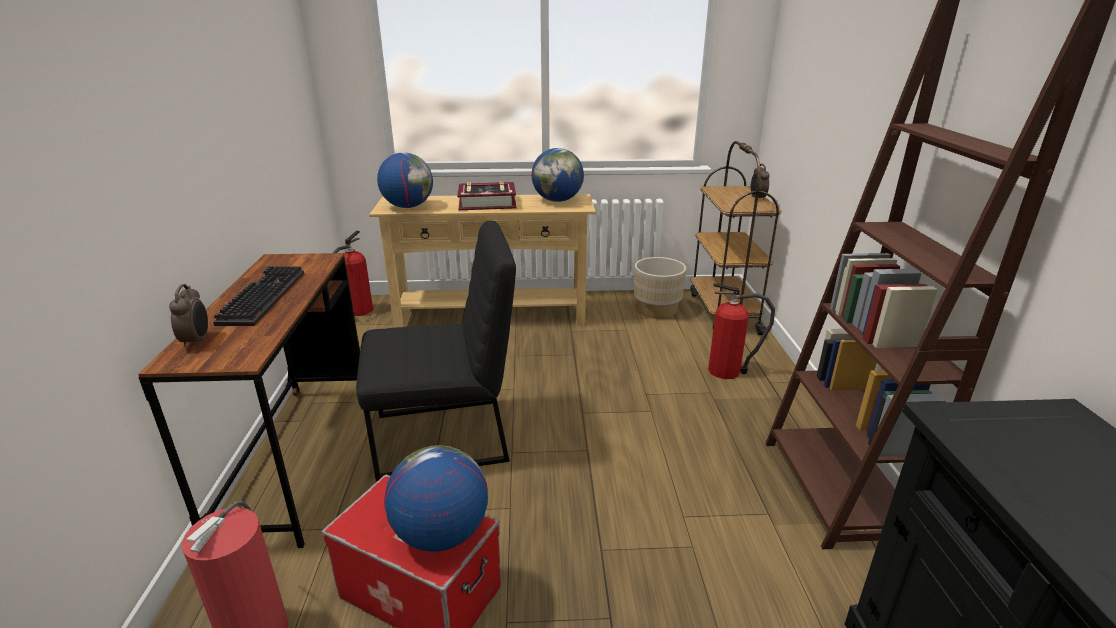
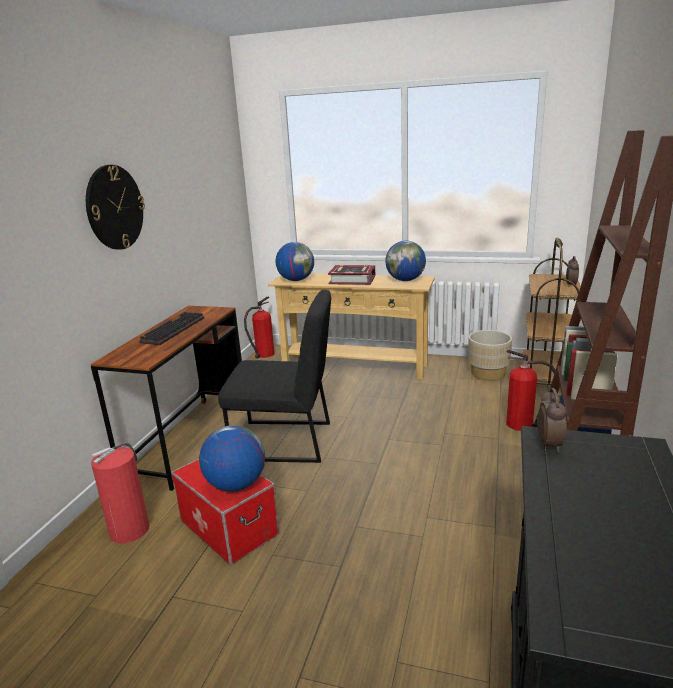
camera: 20 degrees right, 5 degrees down
(141, 97) = (114, 207): none -> wall clock
(197, 341) = (127, 350): alarm clock -> alarm clock (550, 445)

